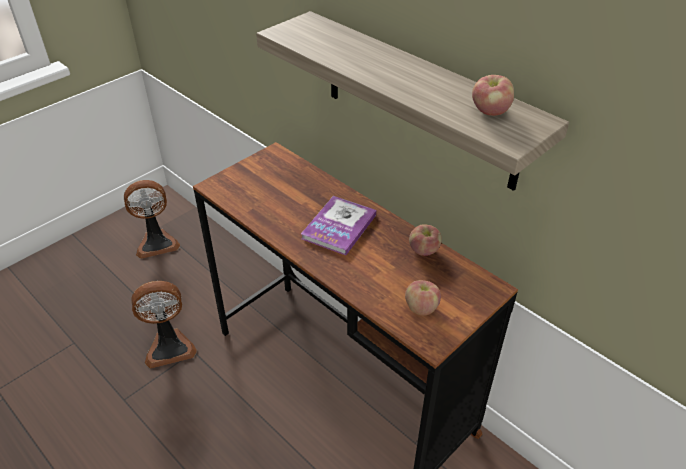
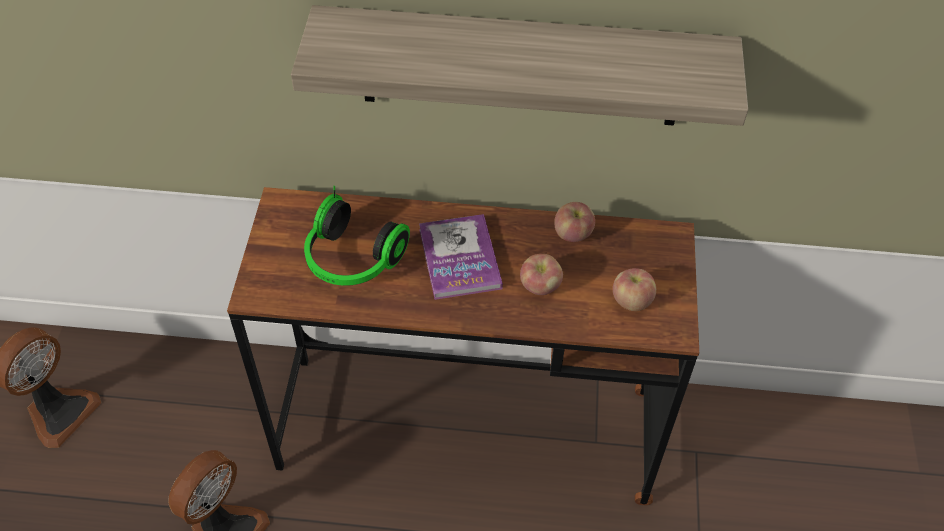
camera: 40 degrees left, 10 degrees up
(279, 196) = (351, 260): none -> headphones
(490, 111) = (666, 62): apple -> apple (540, 286)

